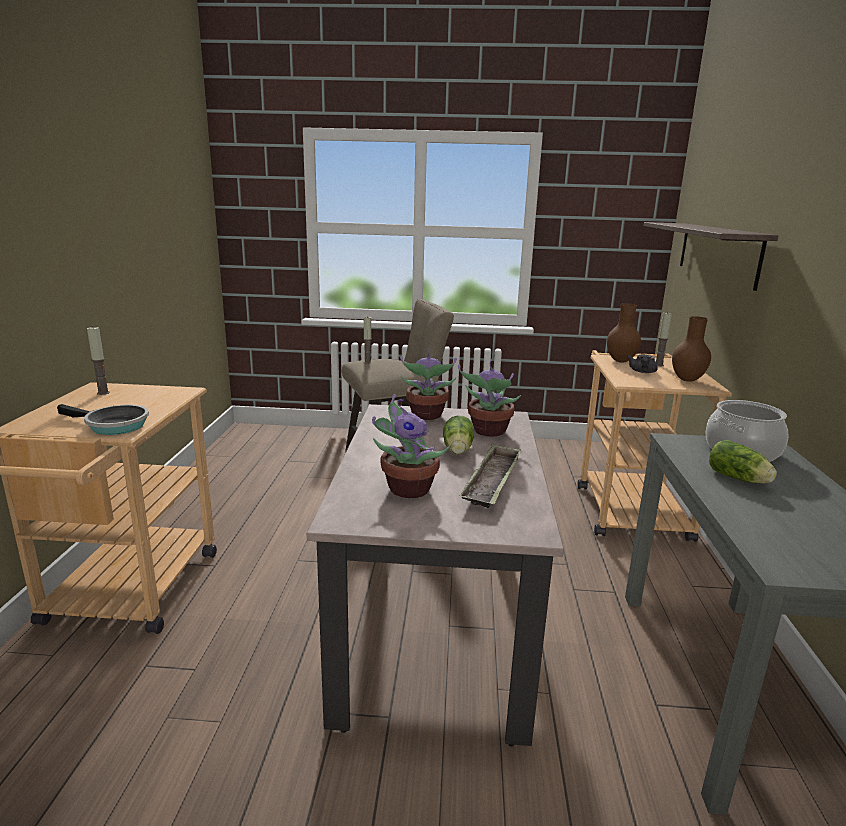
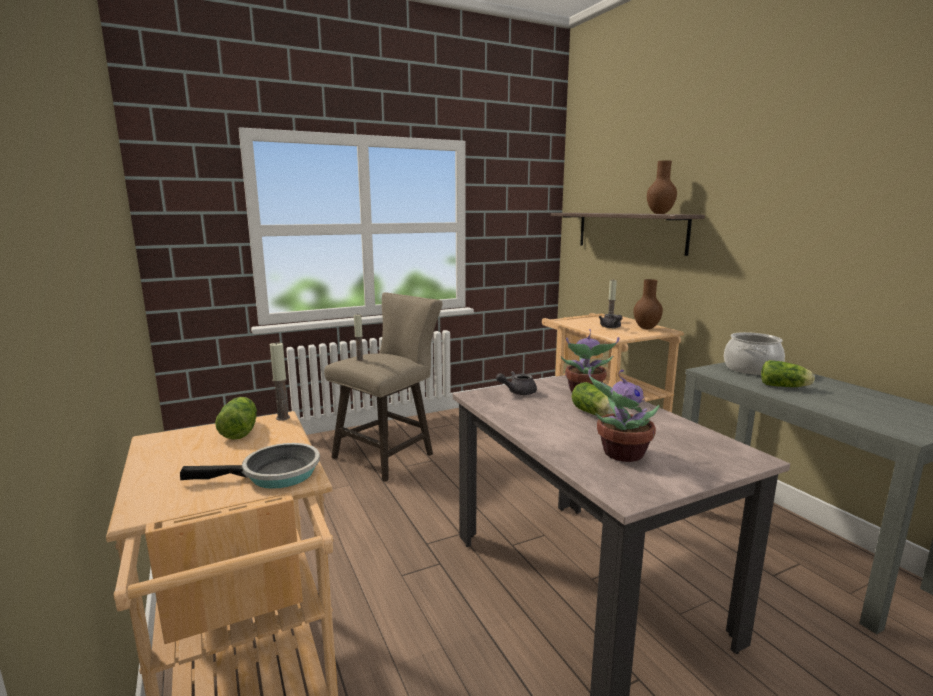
camera: 30 degrees left, 5 degrees down
(103, 393) = (180, 443): candle -> candle (283, 418)
(149, 392) = (240, 430): none -> lettuce
(426, 416) = (517, 392): potted plant -> grey teapot
(492, 481) = (661, 430): tray -> none
(620, 361) = (582, 322): brown vase -> brown vase (659, 213)

